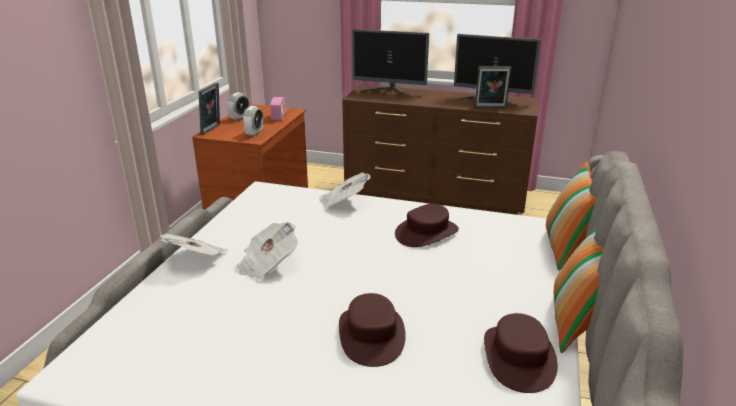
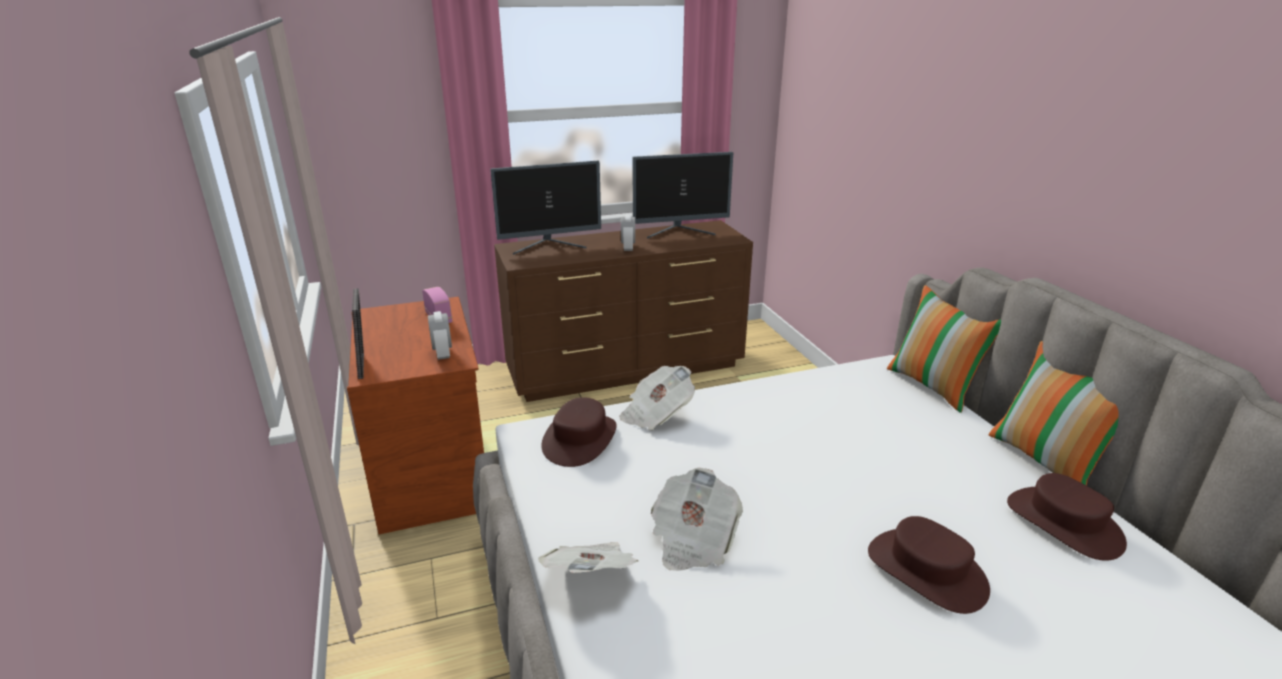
camera: 35 degrees left, 0 degrees up
(240, 118) = (381, 336): alarm clock -> alarm clock (628, 248)
(427, 233) = (797, 418): brown hat -> brown hat (580, 439)
(490, 107) = (694, 242): picture frame -> none

